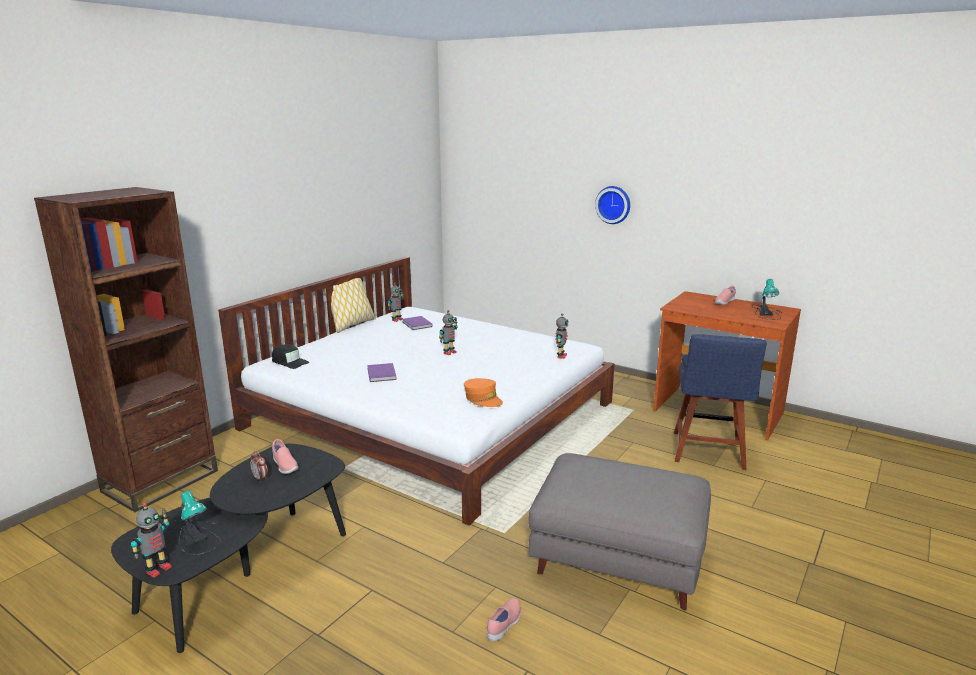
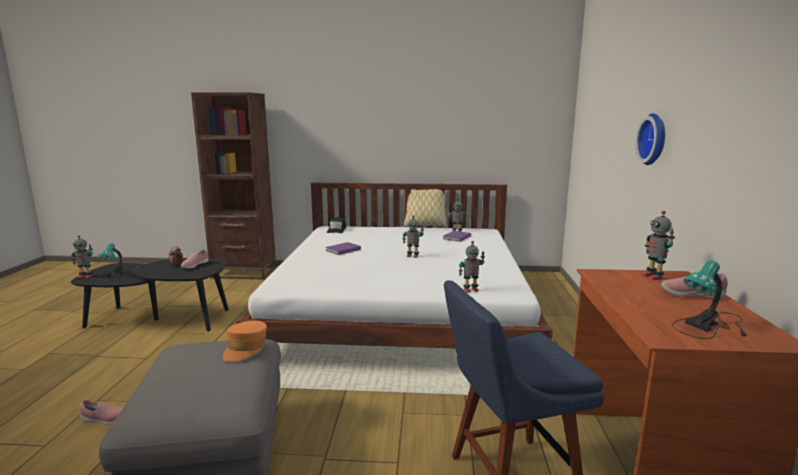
camera: 60 degrees right, 5 degrees down
(483, 399) = (327, 282): orange cap -> orange cap (245, 348)
(689, 299) = (653, 276): none -> toy robot

